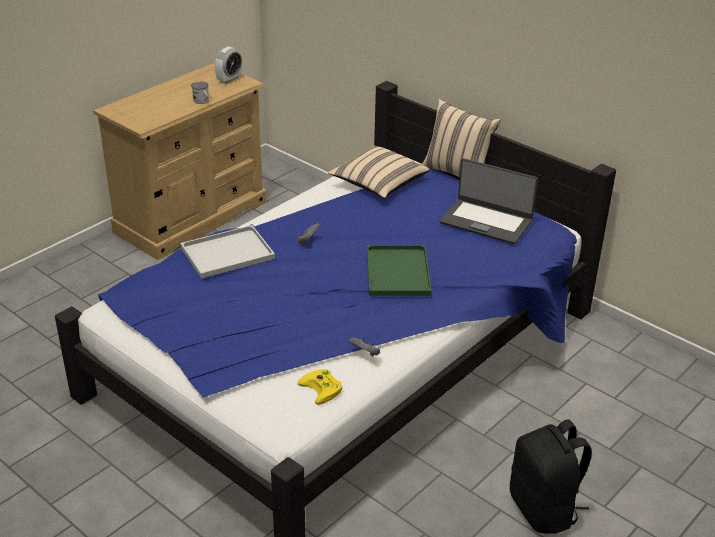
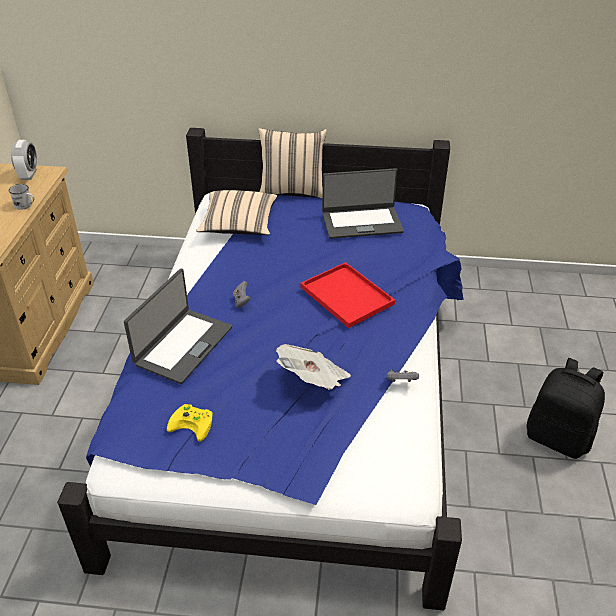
camera: 35 degrees left, 5 degrees up
(229, 252) = (182, 345): white tray -> laptop
(296, 319) = (313, 380): none -> newspaper
(323, 388) = (401, 433): yellow game controller -> yellow game controller (194, 423)
(397, 271) = (345, 295): green tray -> red tray

